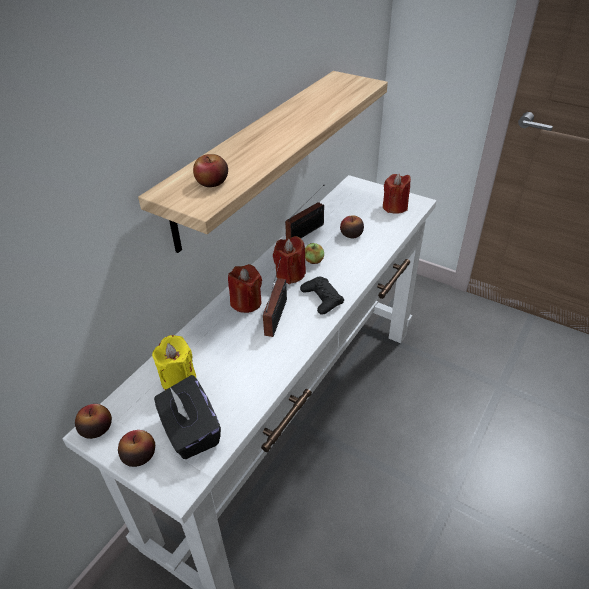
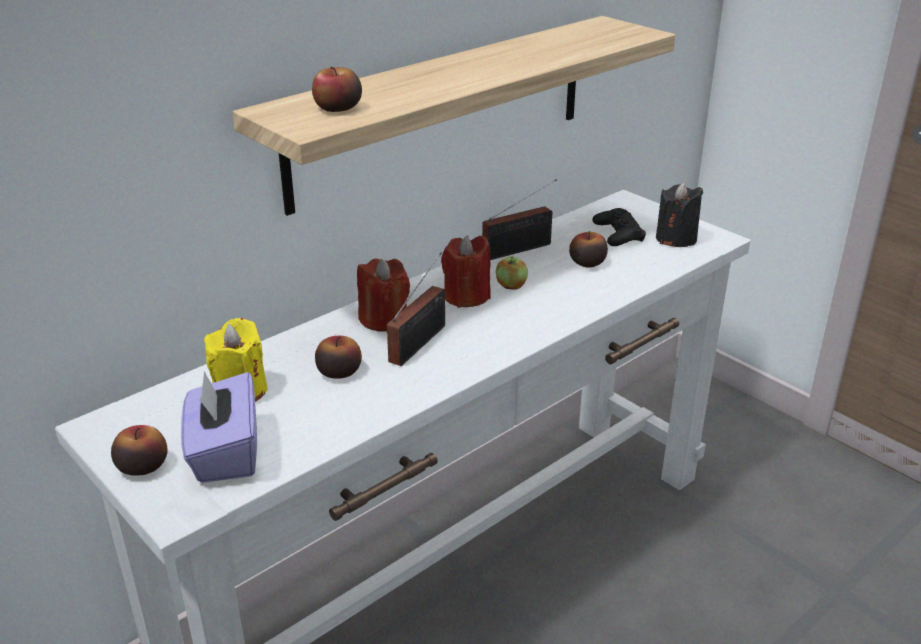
camera: 15 degrees right, 10 degrees down
(96, 428) = (103, 425): apple -> apple (339, 372)
(190, 431) = (225, 453): black tissue box -> purple tissue box
(322, 298) = (498, 333): black game controller -> black game controller (618, 234)
(395, 207) = (676, 239): red candle -> black candle

